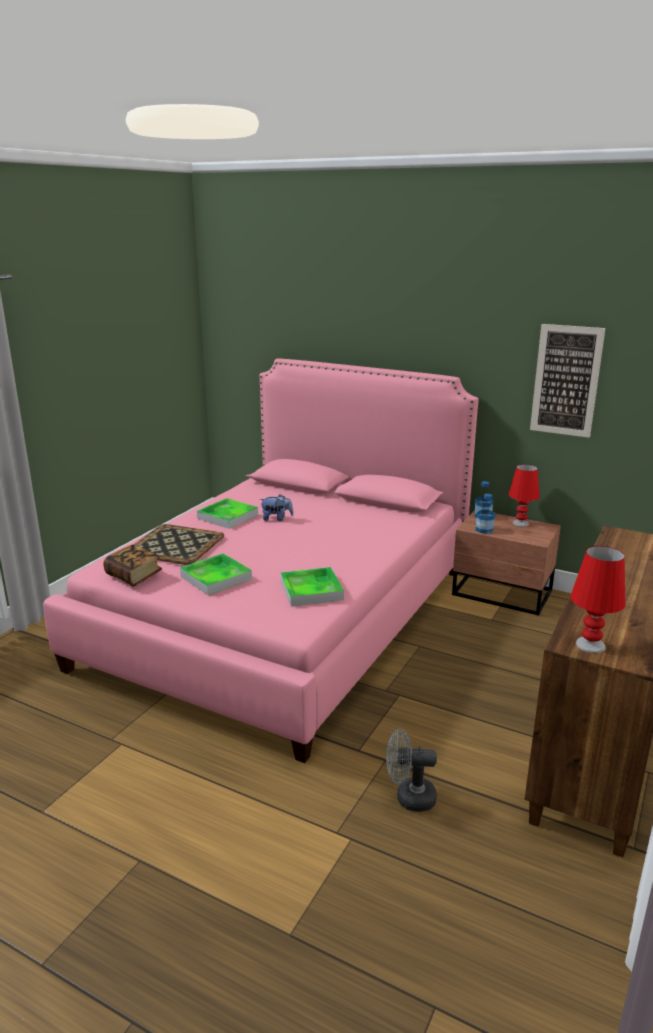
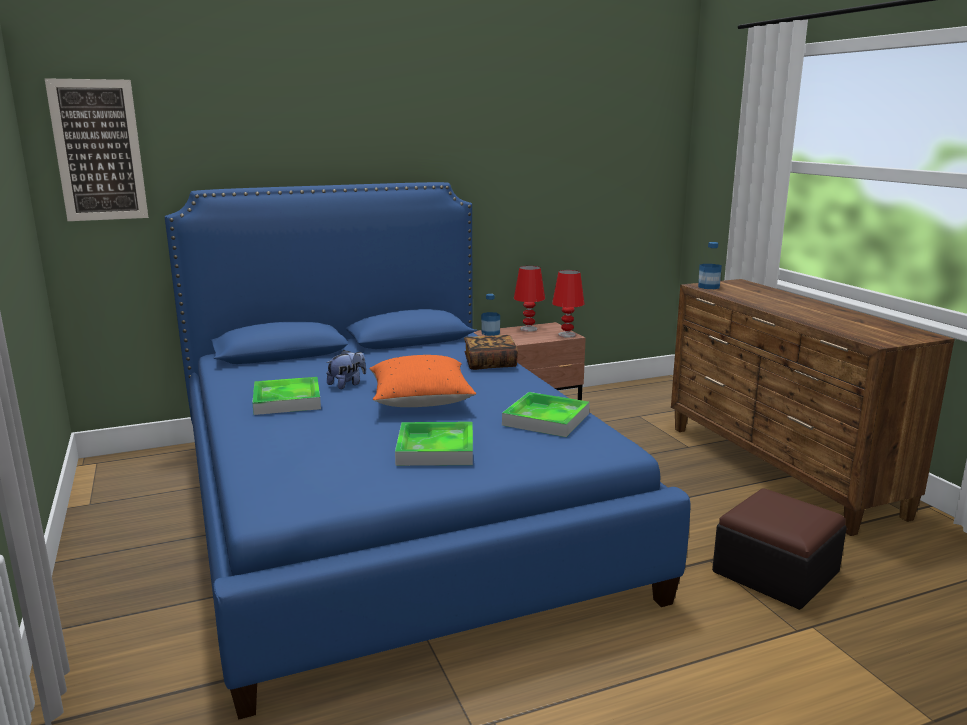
camera: 50 degrees left, 5 degrees down
(134, 576) = (341, 489): book -> book (490, 364)
(177, 544) = (307, 442): tray -> none
(283, 546) = (420, 401): none -> orange pillow
(283, 615) = (389, 509): pink bed -> blue bed
(409, 797) = (775, 572): grey fan -> ottoman
(484, 529) = (516, 341): bottle -> bottle (708, 287)
(566, 381) = (545, 173): picture -> picture (98, 151)
(590, 645) = (884, 337): red table lamp -> red table lamp (567, 335)

